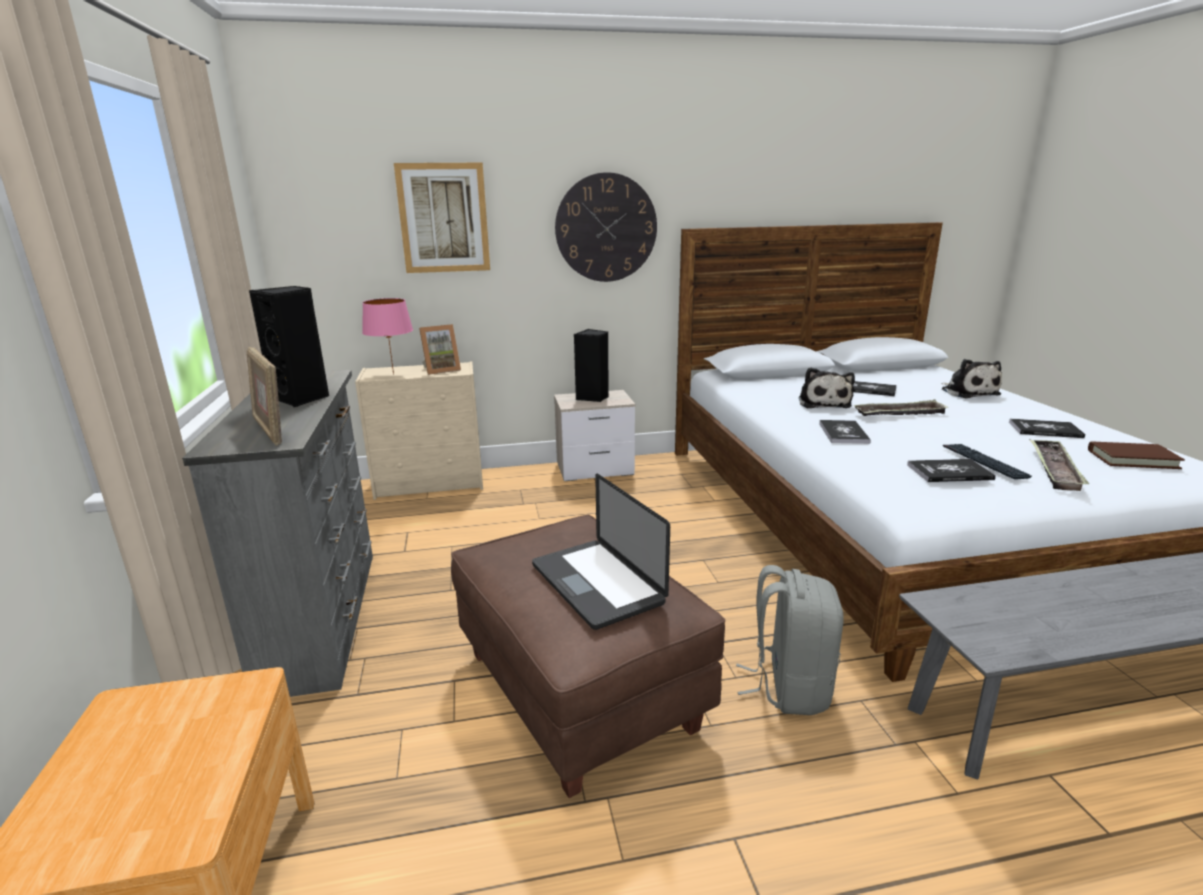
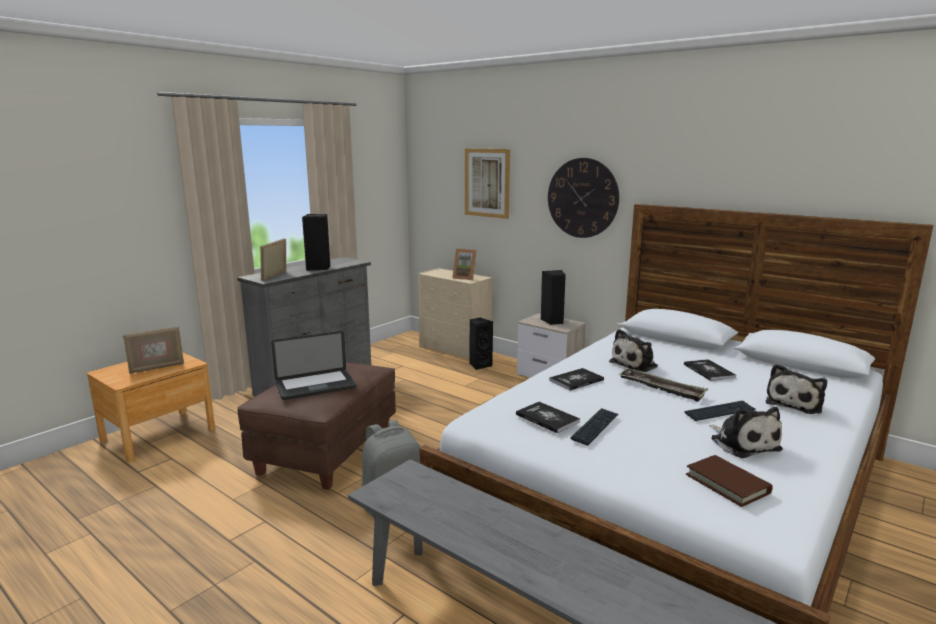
camera: 50 degrees right, 5 degrees down
(181, 748) = (157, 368): none -> picture frame
(393, 374) = (440, 274): pink table lamp -> none
(501, 489) = (479, 365): none -> black speaker
(596, 584) = (315, 386): laptop -> laptop turned 135 degrees counterclockwise
(972, 415) = (720, 412): none -> keyboard
(1045, 430) = (743, 443): book -> plush toy
(1054, 469) = (633, 454): tray -> none

